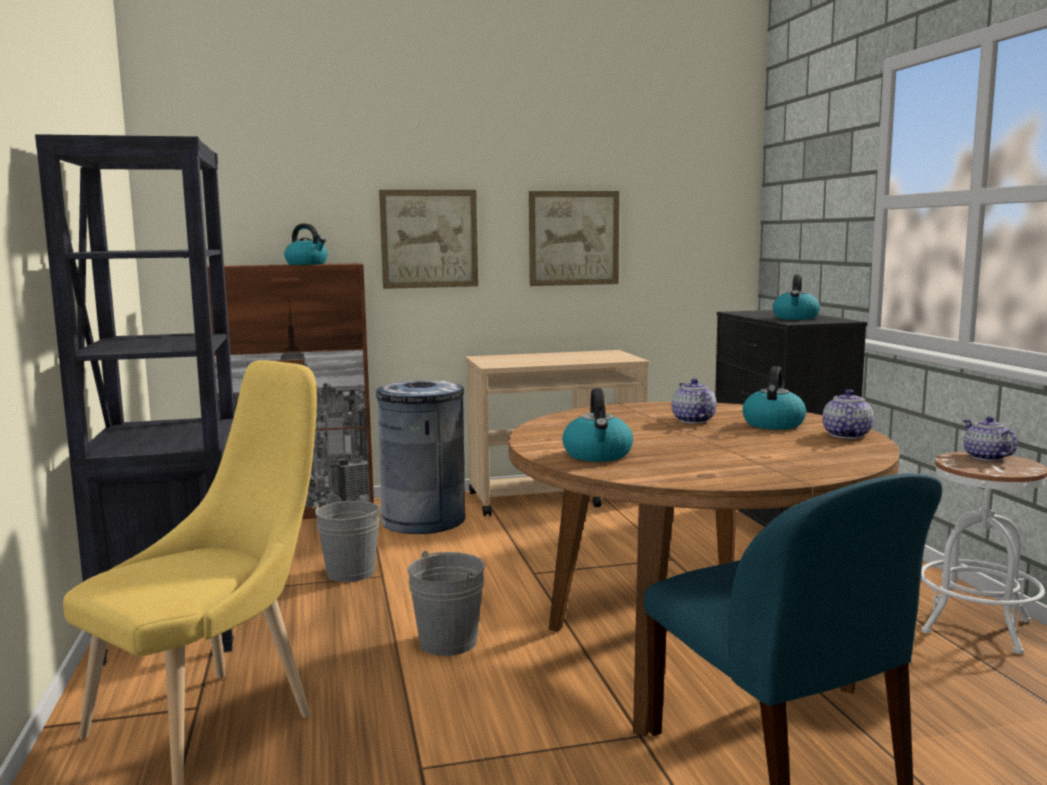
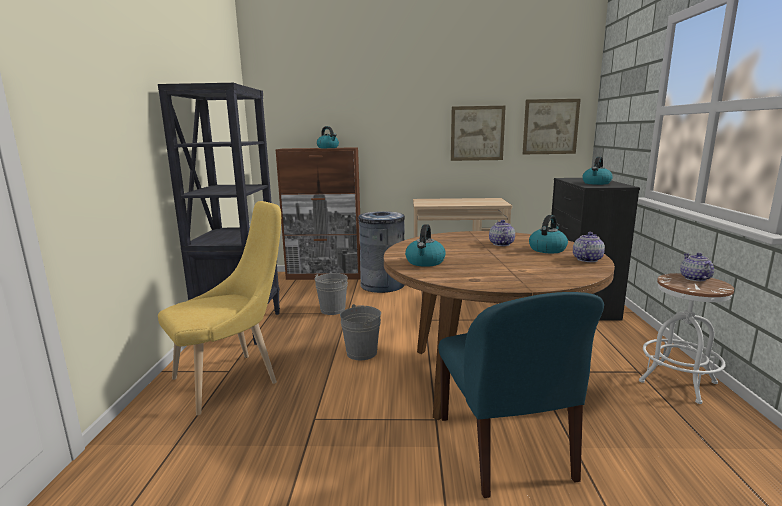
camera: 15 degrees right, 5 degrees up
(429, 239) = (395, 134): picture -> picture (550, 127)

